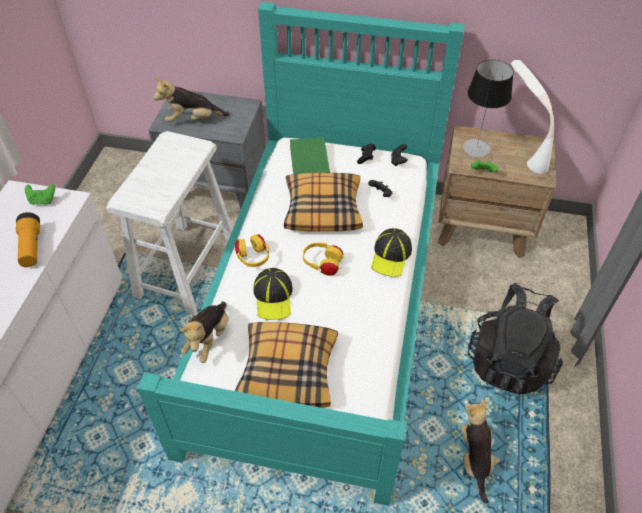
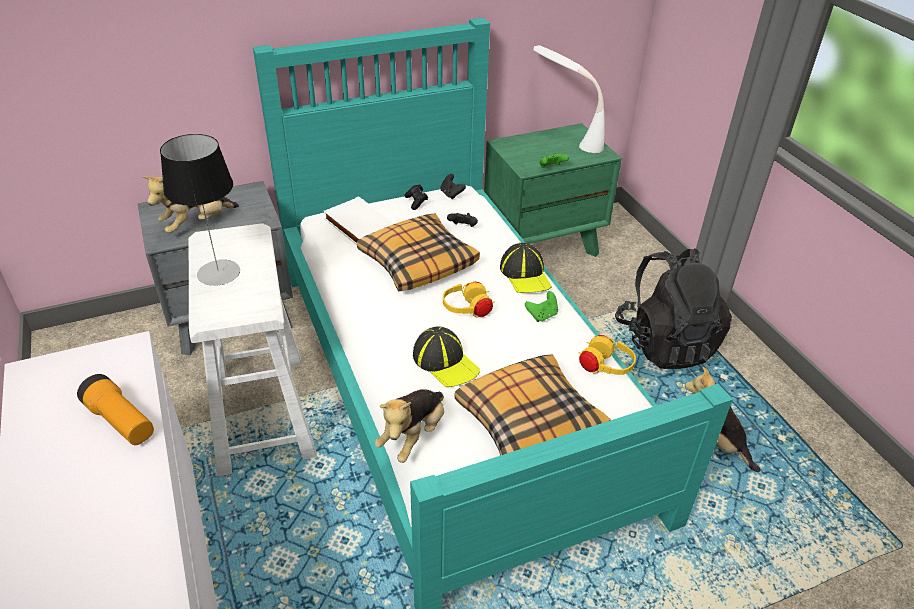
camera: 35 degrees left, 10 degrees down
(43, 201) = (86, 365): green game controller -> green game controller (542, 315)
(208, 339) = (413, 435): plush toy -> plush toy turned 45 degrees clockwise
(253, 258) = (386, 336): yellow headphones -> yellow headphones (605, 367)
(308, 161) = (358, 226): green book -> white book
(476, 148) = (525, 151): table lamp -> table lamp (218, 273)
(483, 227) = (542, 244): brown nightstand -> green nightstand

